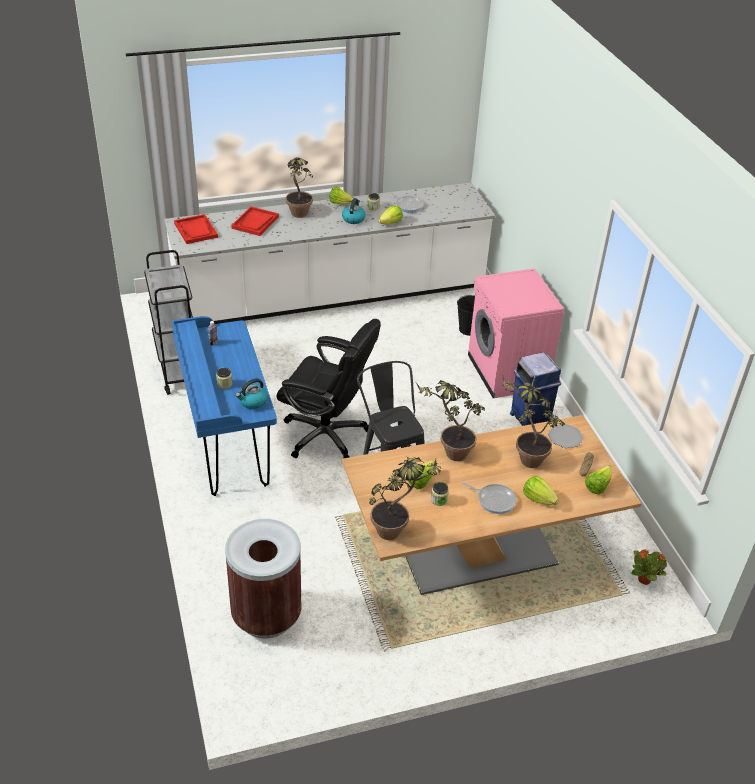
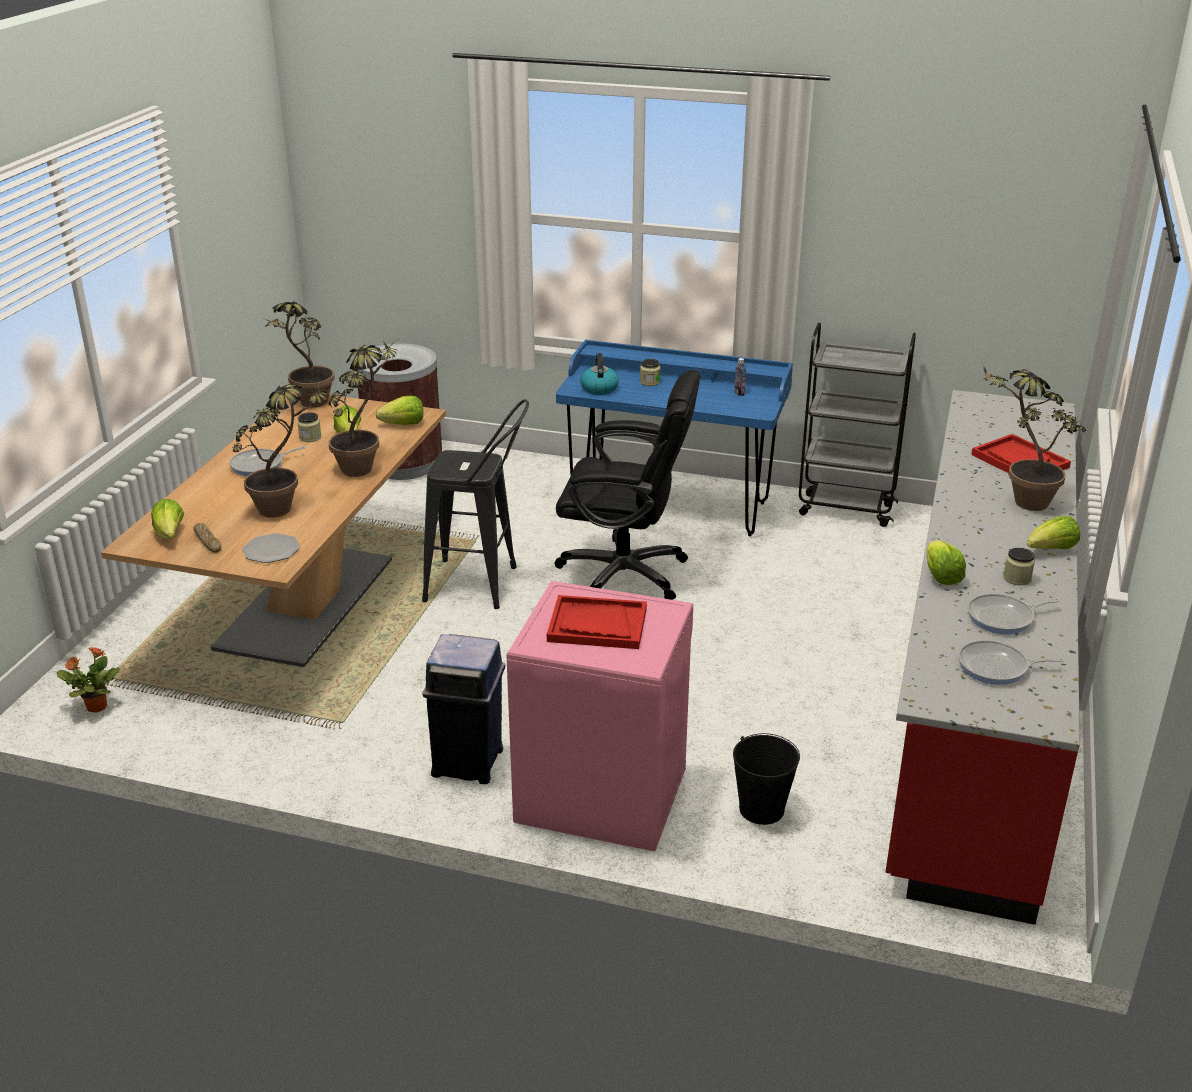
camera: 125 degrees right, 10 degrees down
(196, 230) = (1020, 415): red tray -> red tray (597, 625)
(326, 434) = (623, 574): black office chair -> black office chair turned 135 degrees counterclockwise
(331, 296) = (974, 690): white counter -> red counter
(353, 219) = (981, 545): kettle -> none
(444, 201) = (997, 667): none -> frying pan
(538, 498) = (218, 490): lettuce -> lettuce (403, 424)

